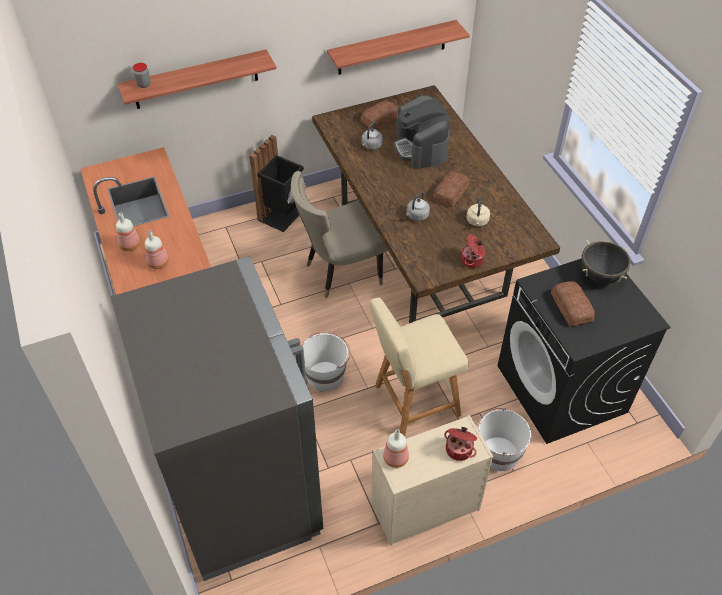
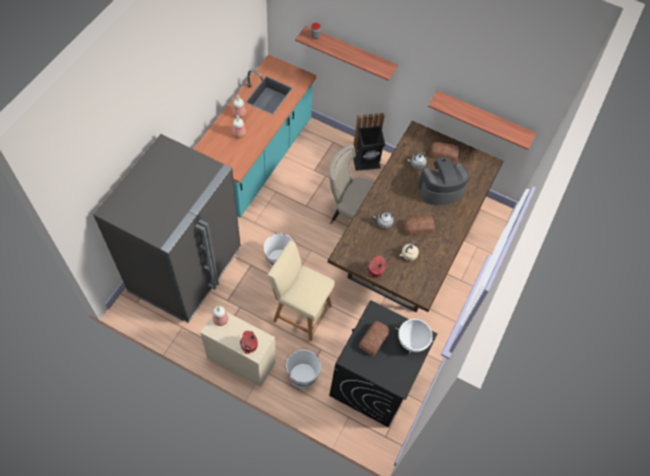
camera: 45 degrees right, 10 degrees up
(421, 148) = (440, 189): coffee machine -> coffee machine turned 45 degrees clockwise
(600, 276) = (412, 341): black cooking pot -> white cooking pot

